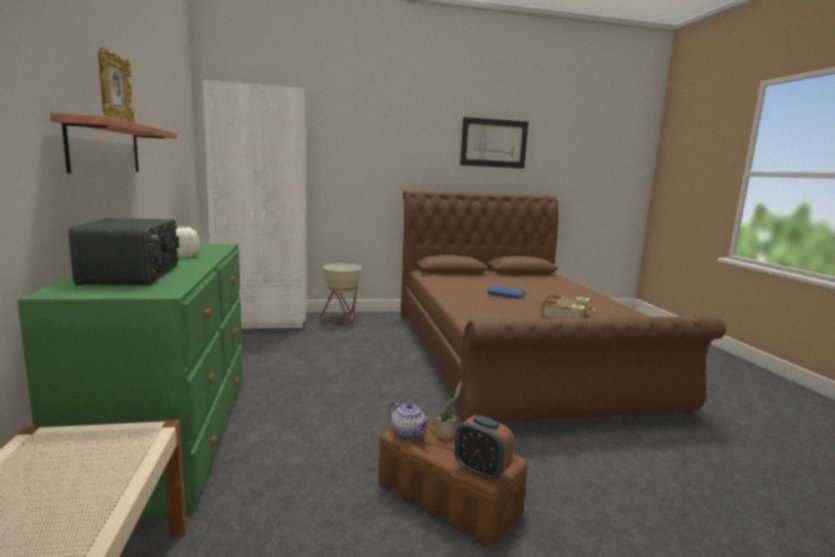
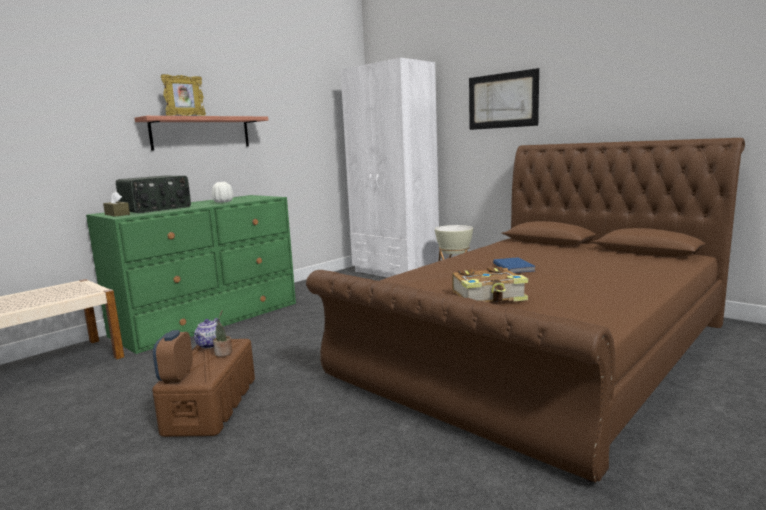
camera: 55 degrees right, 0 degrees up
(119, 291) = (117, 214): none -> brown tissue box
(494, 143) = (641, 71): picture -> picture (502, 100)

